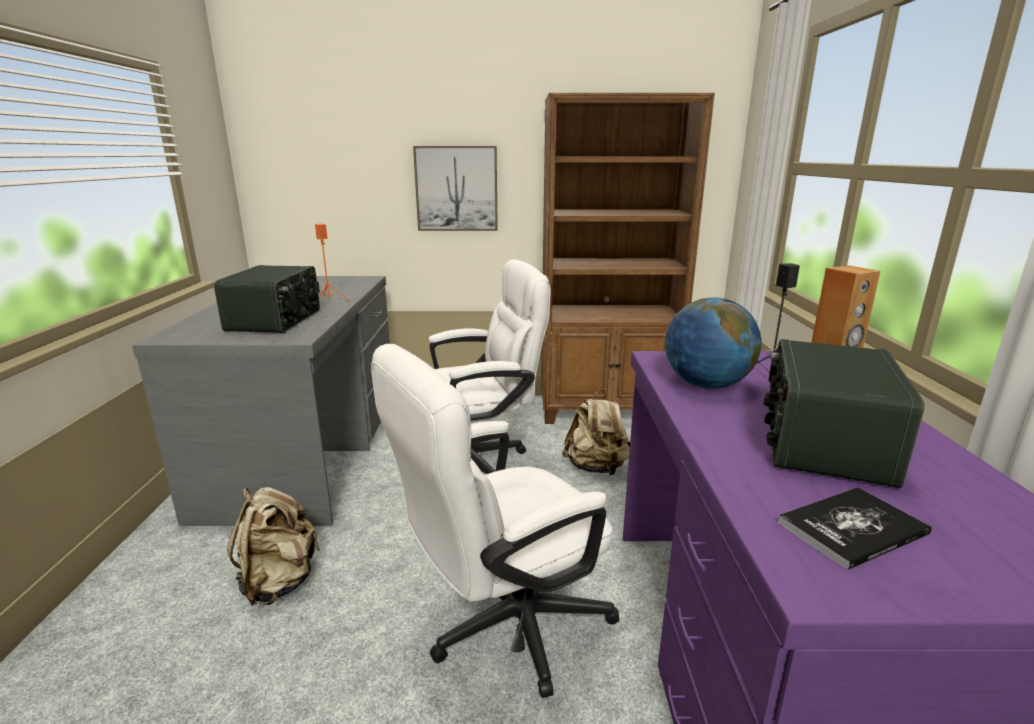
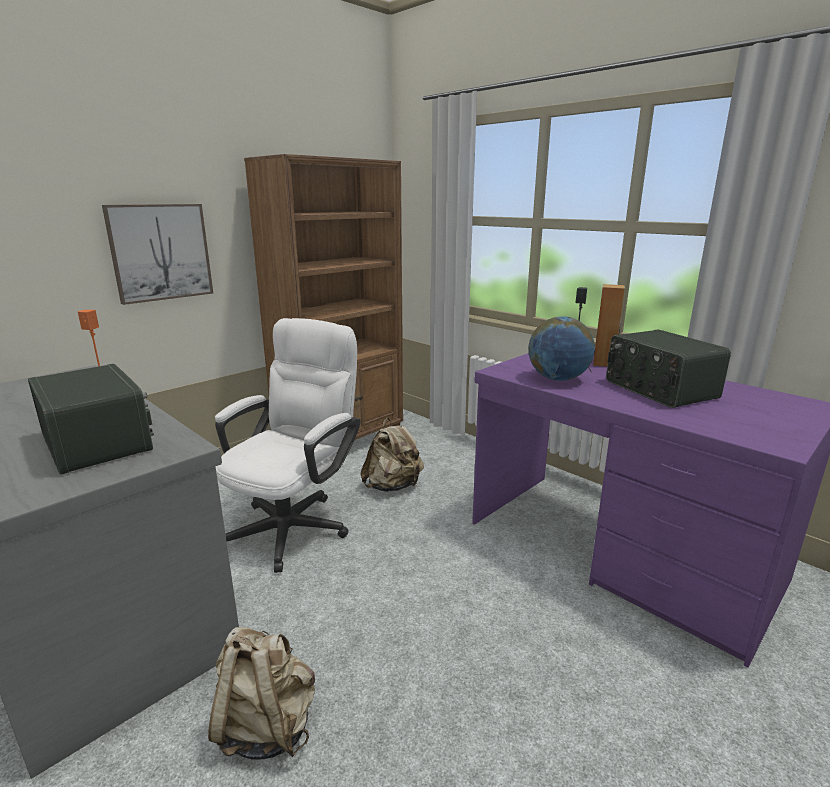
camera: 45 degrees left, 0 degrees up
(503, 626) = (484, 621): white office chair -> none
(852, 528) = (743, 421): book -> none

